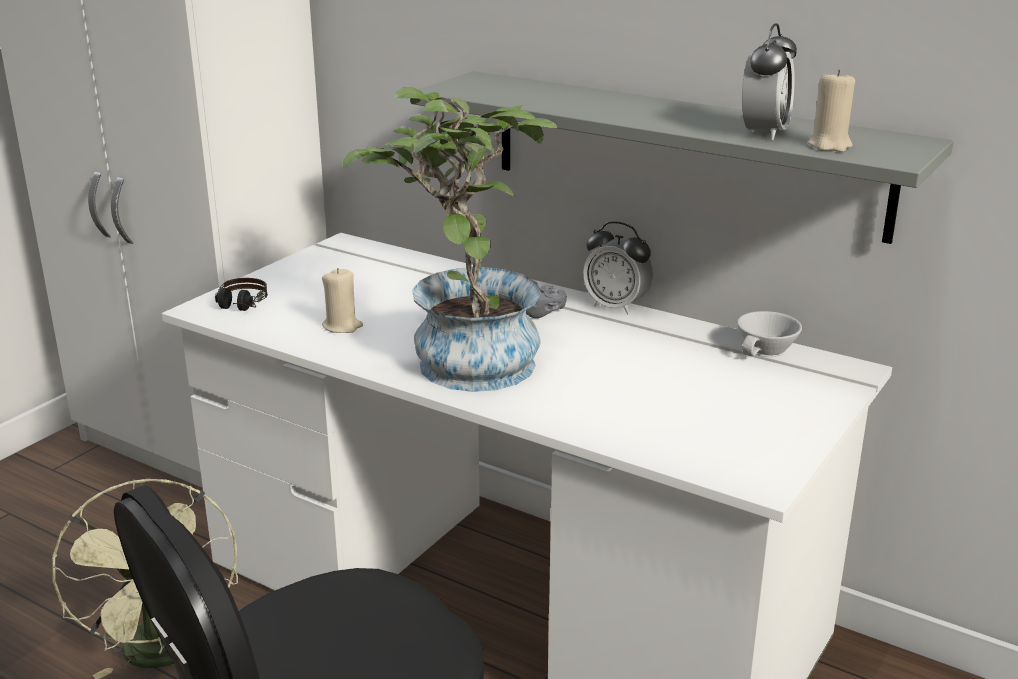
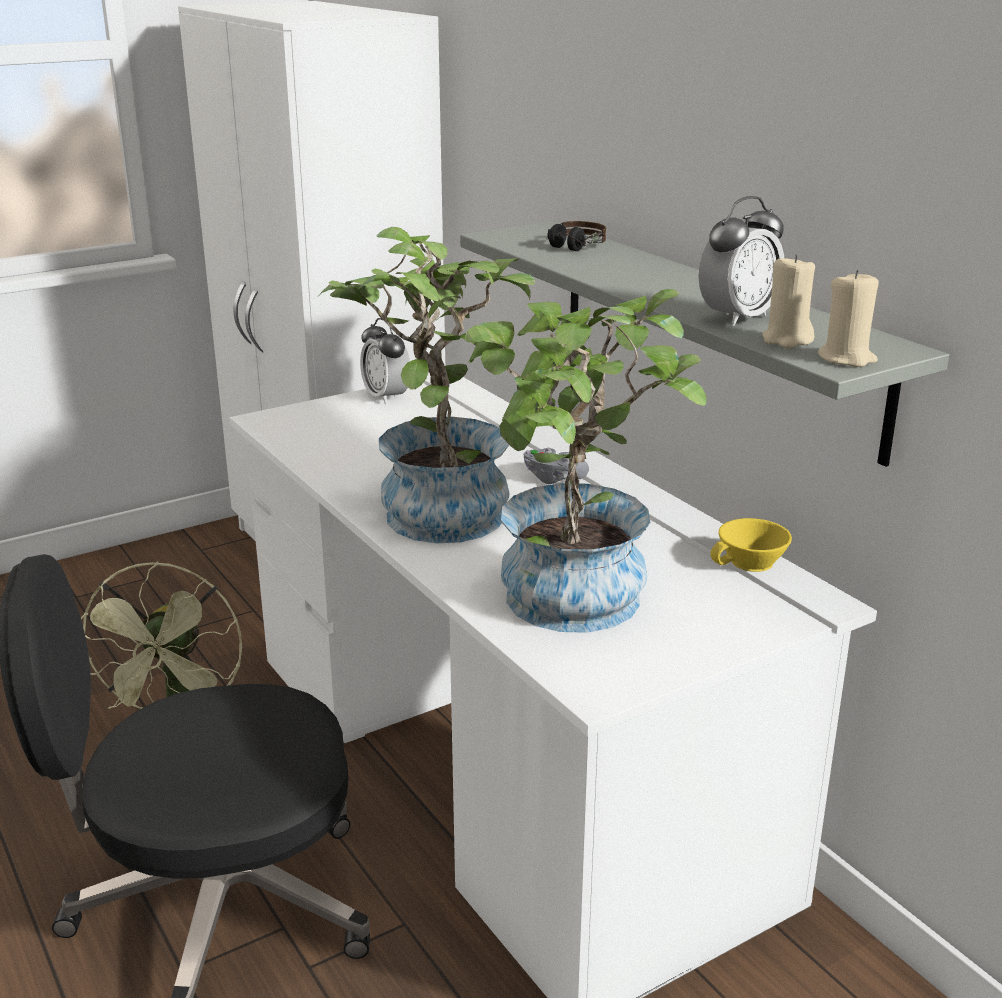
camera: 25 degrees right, 0 degrees up
(239, 308) = (294, 424): headphones -> headphones (571, 249)
(342, 326) = (363, 457): beige candle -> beige candle (846, 359)
(616, 306) = (639, 488): alarm clock -> alarm clock (386, 397)
(671, 419) = (572, 608): none -> potted plant
(767, 350) = (751, 563): white cup -> yellow cup

